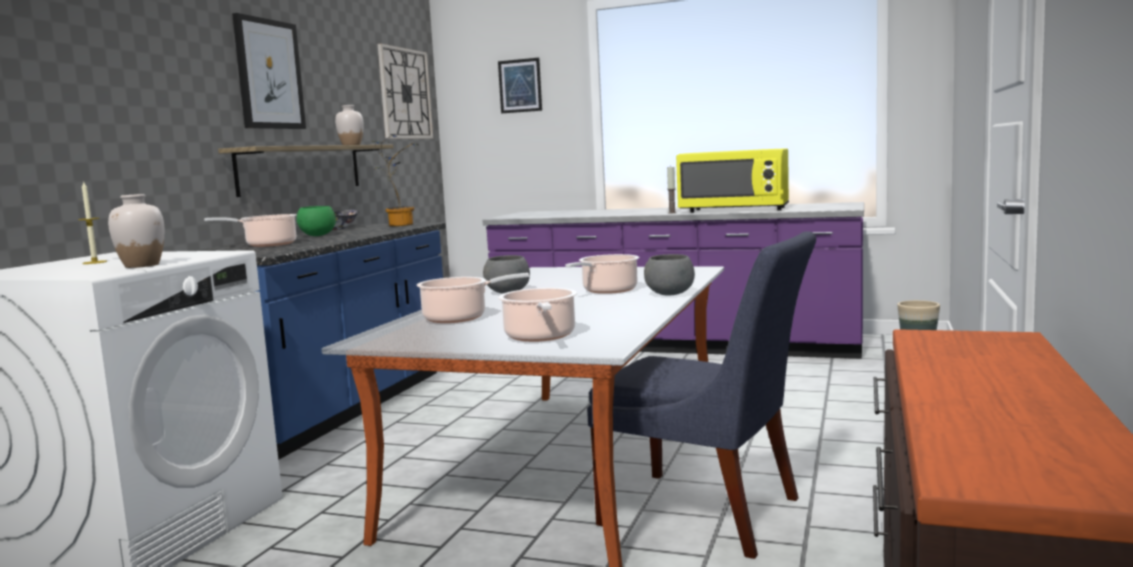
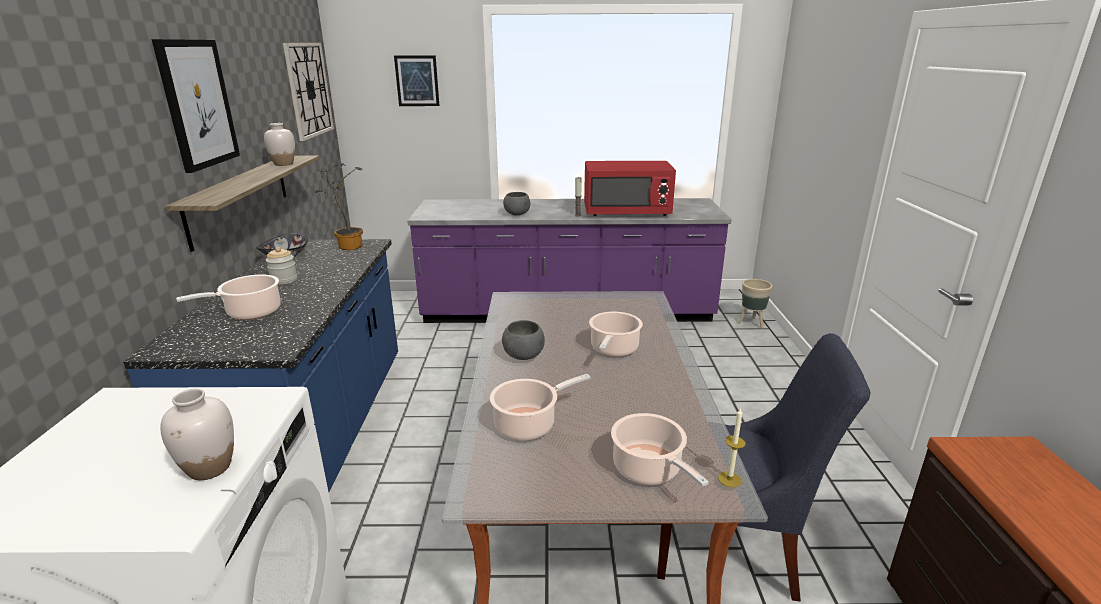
camera: 20 degrees left, 15 degrees up
(95, 262) = (118, 448): candle -> candle (729, 479)
(317, 236) = (284, 280): green bowl -> jar
(669, 294) = (675, 357): grey bowl -> grey bowl (516, 214)
(734, 210) = (627, 213): yellow microwave -> red microwave

